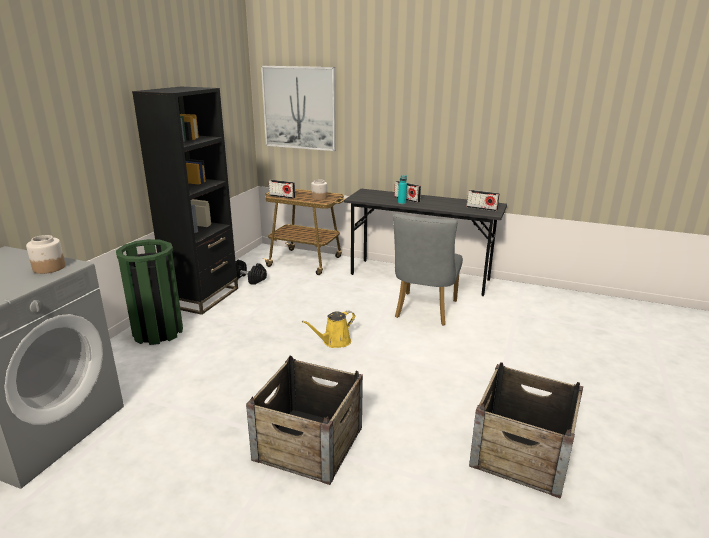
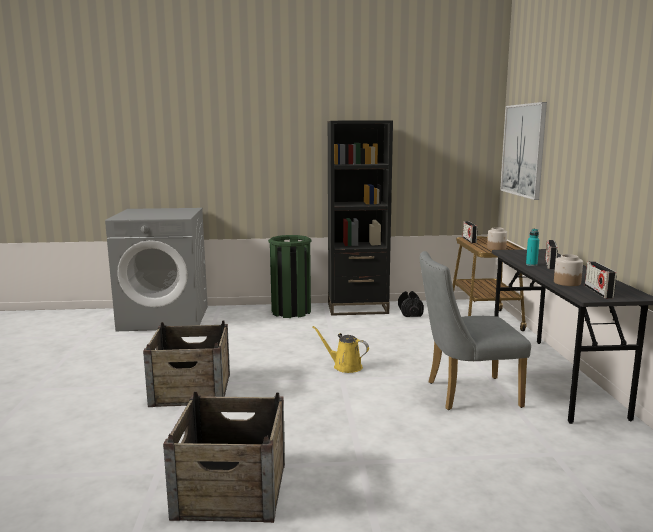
camera: 65 degrees right, 10 degrees down
(48, 268) = (176, 215): jar -> jar (566, 283)

